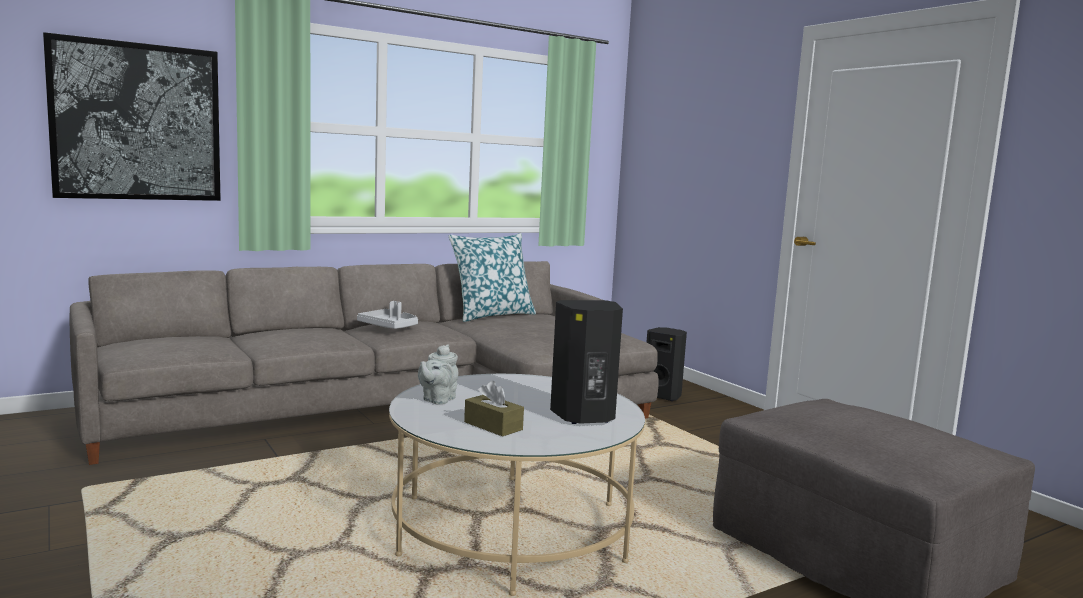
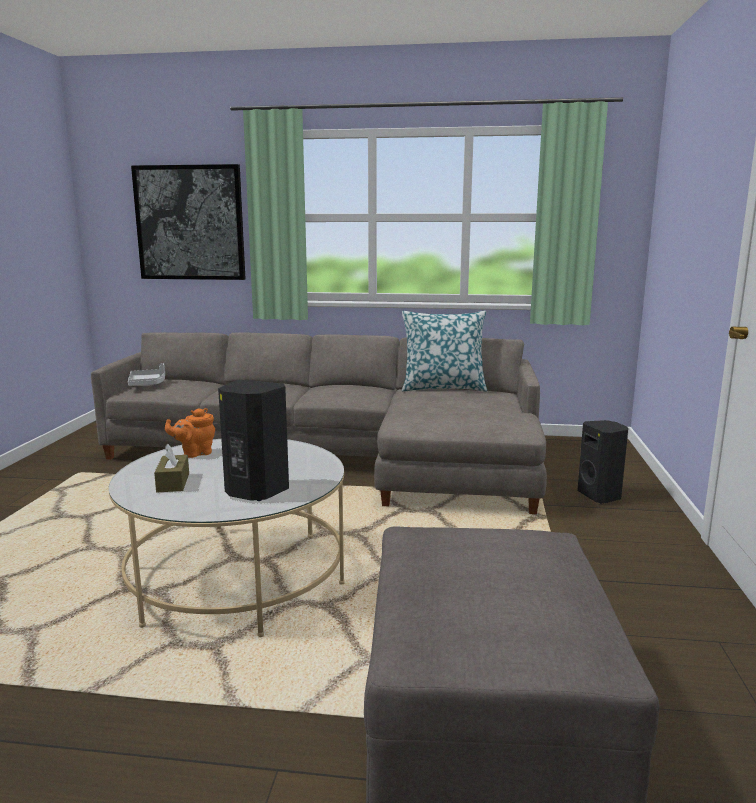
camera: 40 degrees right, 5 degrees up
(389, 327) = (328, 388): grey tray -> grey tray (147, 384)
(437, 400) = (194, 453): grey teapot -> orange teapot

